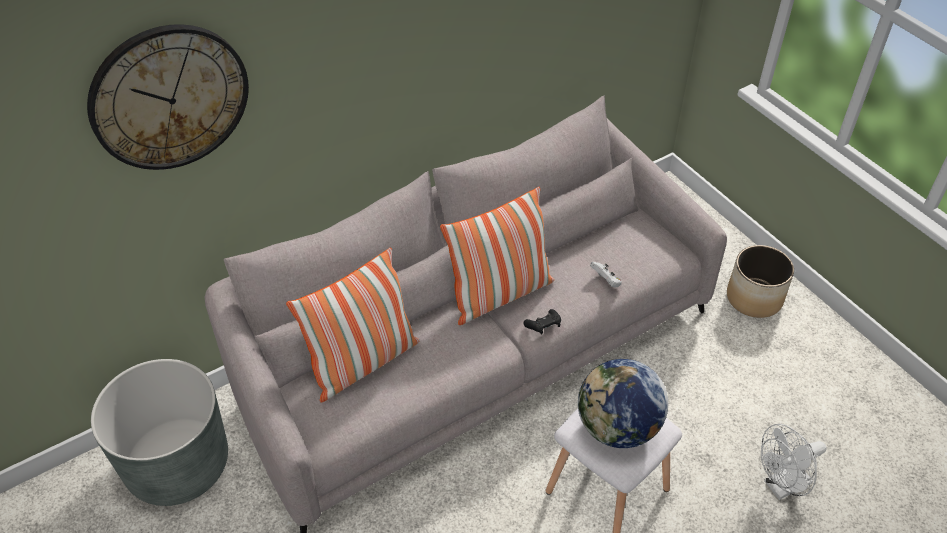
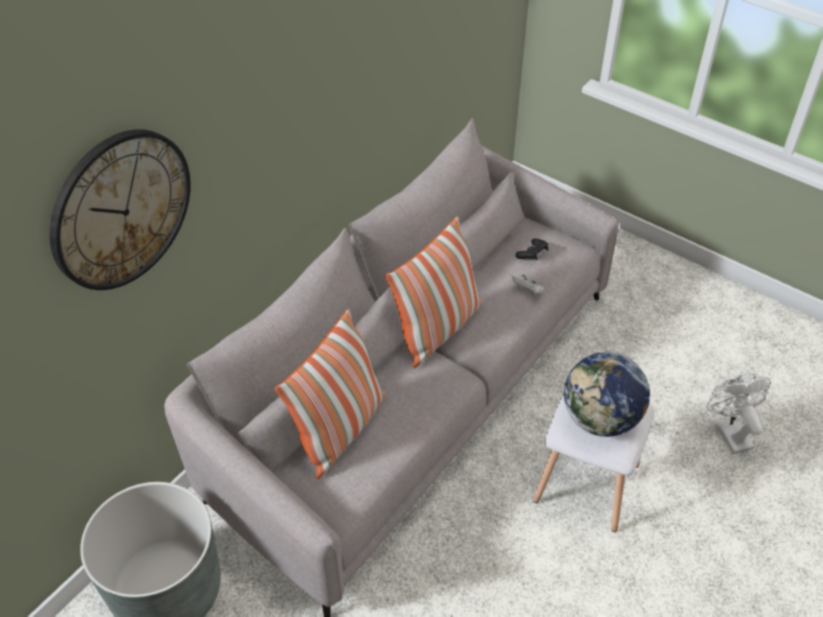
camera: 20 degrees left, 0 degrees up
(543, 326) = (491, 347): black game controller -> black game controller (532, 254)
(754, 298) = (636, 274): planter -> none
(782, 486) = (729, 432): white fan -> white fan turned 120 degrees clockwise

